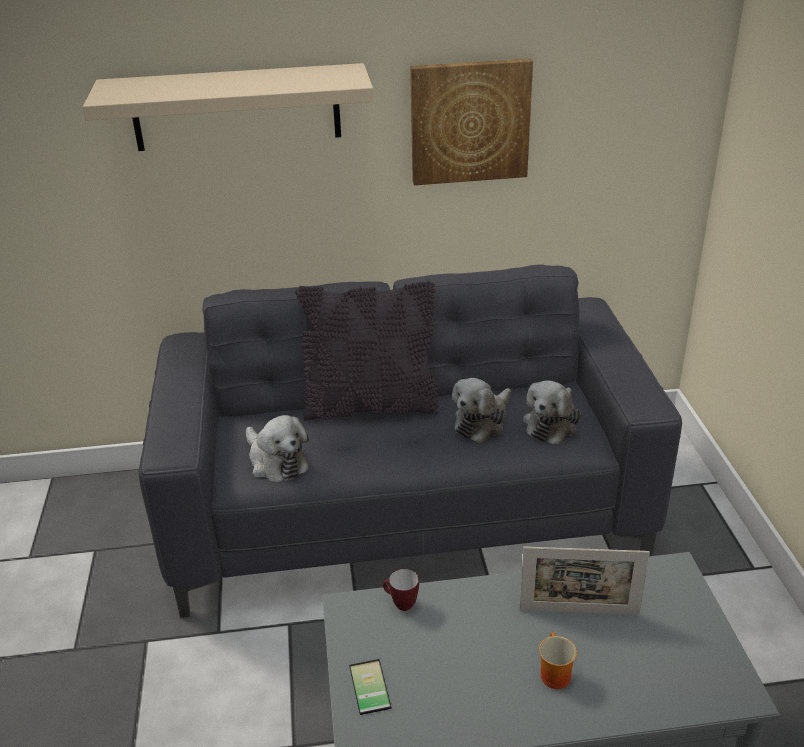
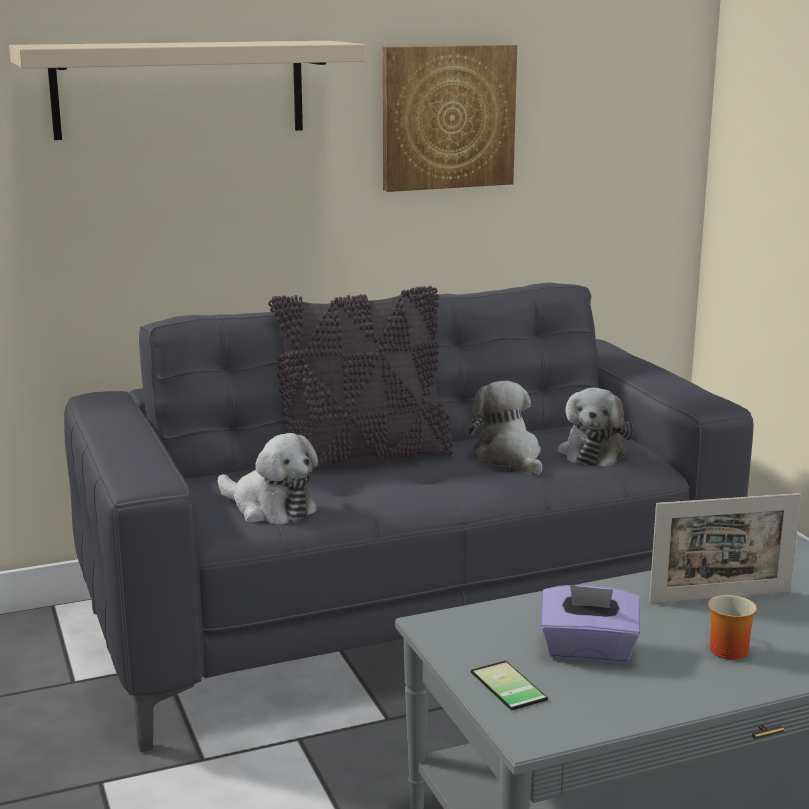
camera: 15 degrees left, 15 degrees down
(400, 604) = (501, 615): mug -> none
(446, 657) = (588, 651): none -> purple tissue box
(482, 422) = (509, 457): plush toy -> plush toy turned 135 degrees clockwise

